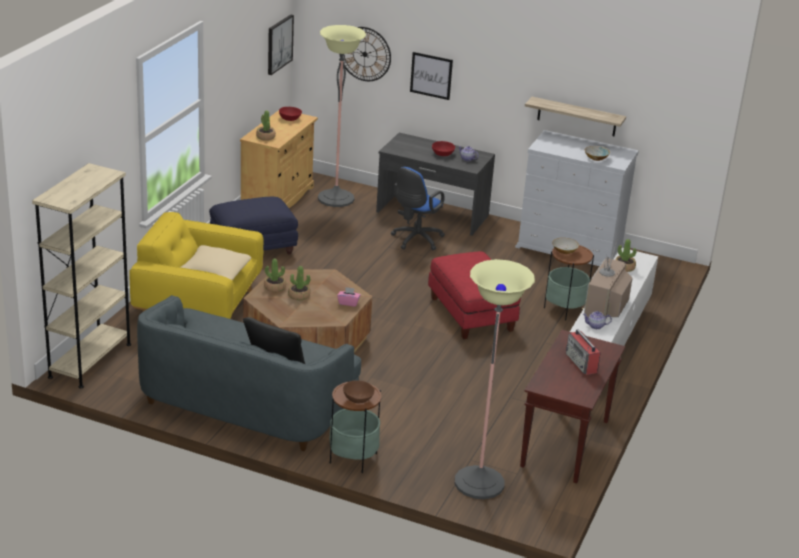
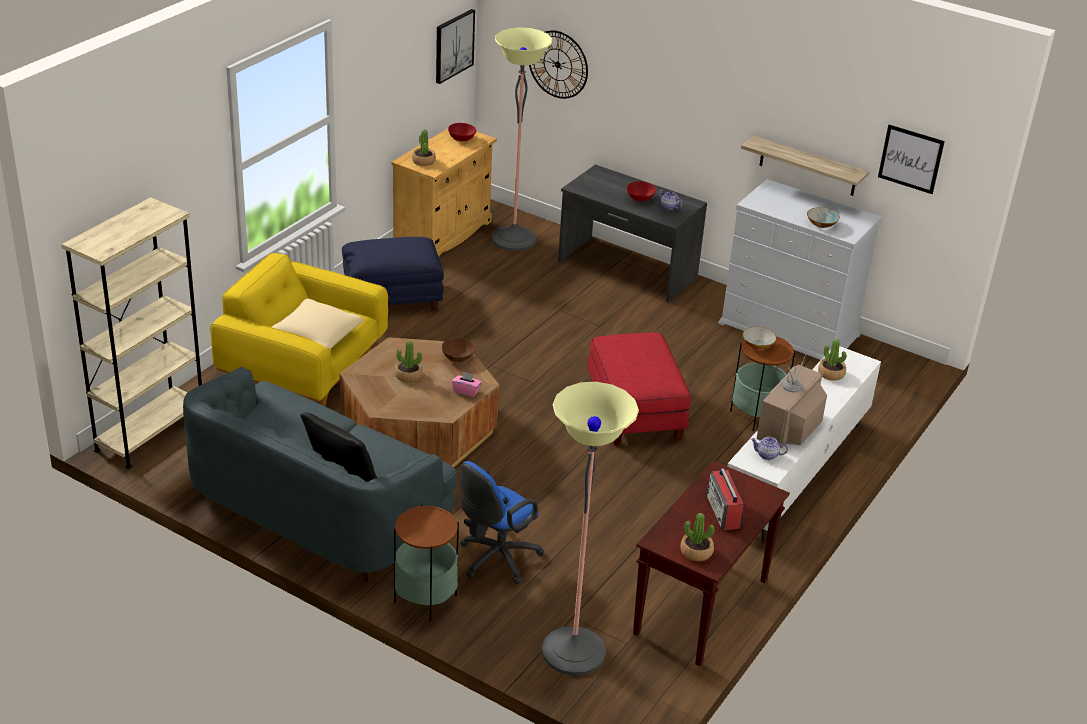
camera: 10 degrees right, 5 degrees up
(275, 287) = (382, 362): potted plant -> potted plant (696, 552)
(358, 399) = (426, 532): brown bowl -> brown bowl (458, 357)
(415, 240) = (595, 303): blue office chair -> blue office chair (495, 560)
(431, 75) = (634, 98): picture -> picture (911, 159)

